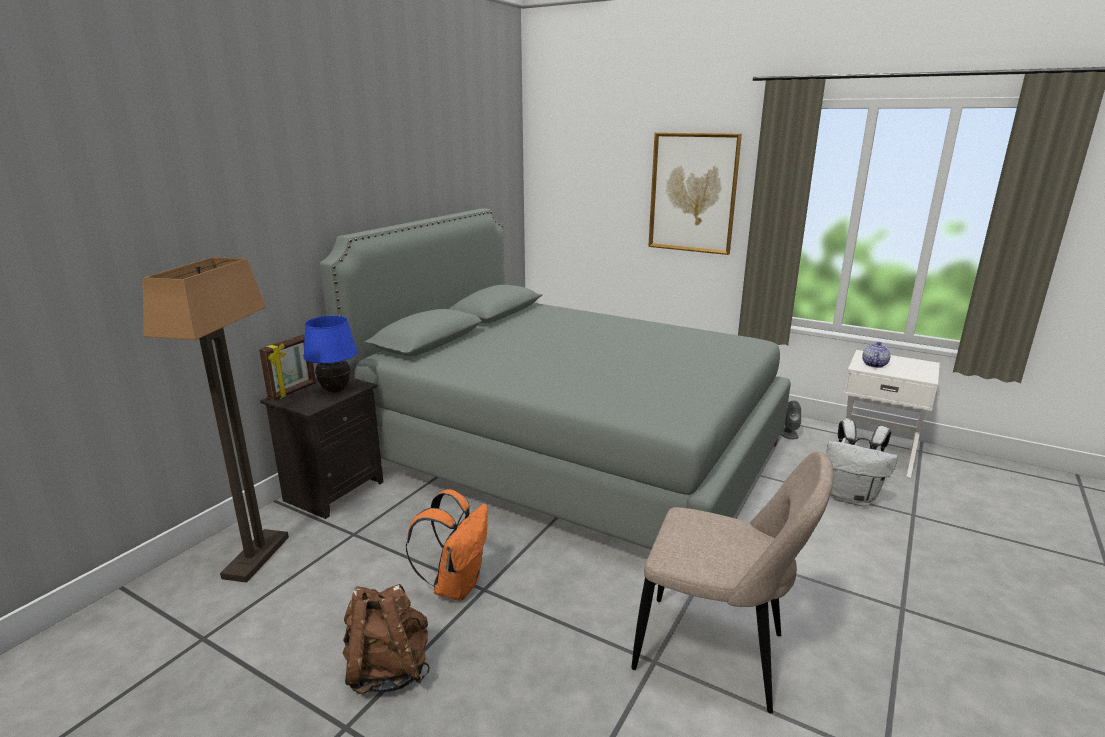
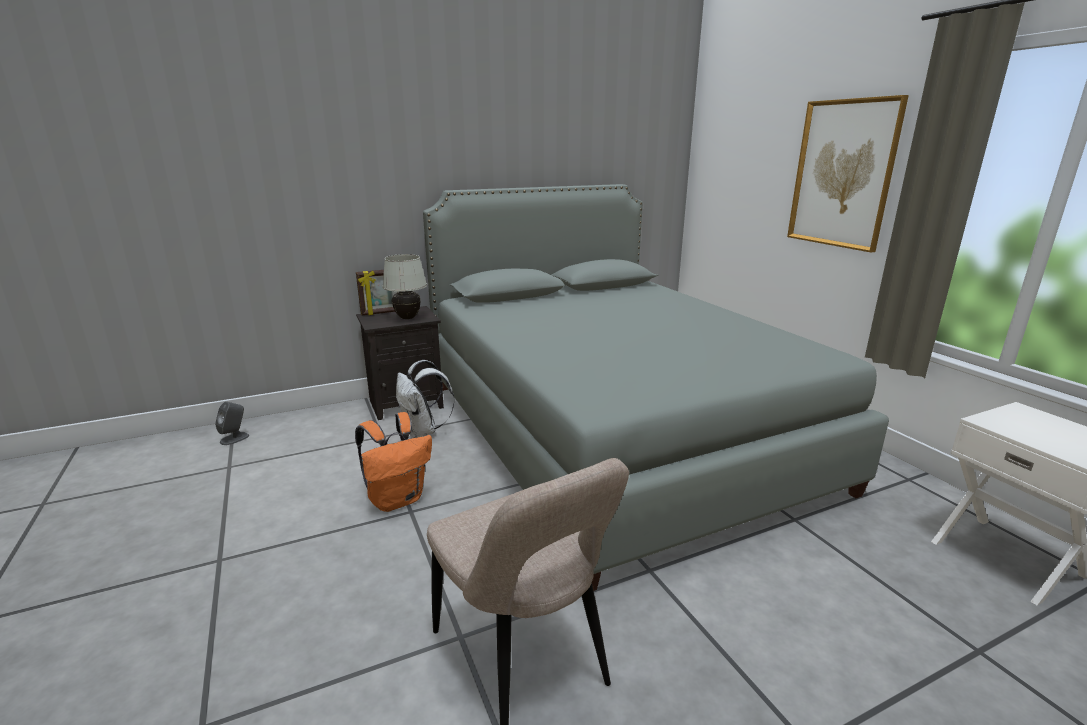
camera: 35 degrees right, 0 degrees up
(256, 556) = (312, 429): floor lamp -> none
(335, 390) = (407, 318): blue table lamp -> white table lamp
(388, 670) = (285, 536): brown backpack -> none
(788, 433) = (894, 491): grey speaker -> grey speaker (235, 438)
(851, 497) = (899, 590): white backpack -> white backpack (423, 431)
(874, 364) = (1015, 424): teapot -> none

